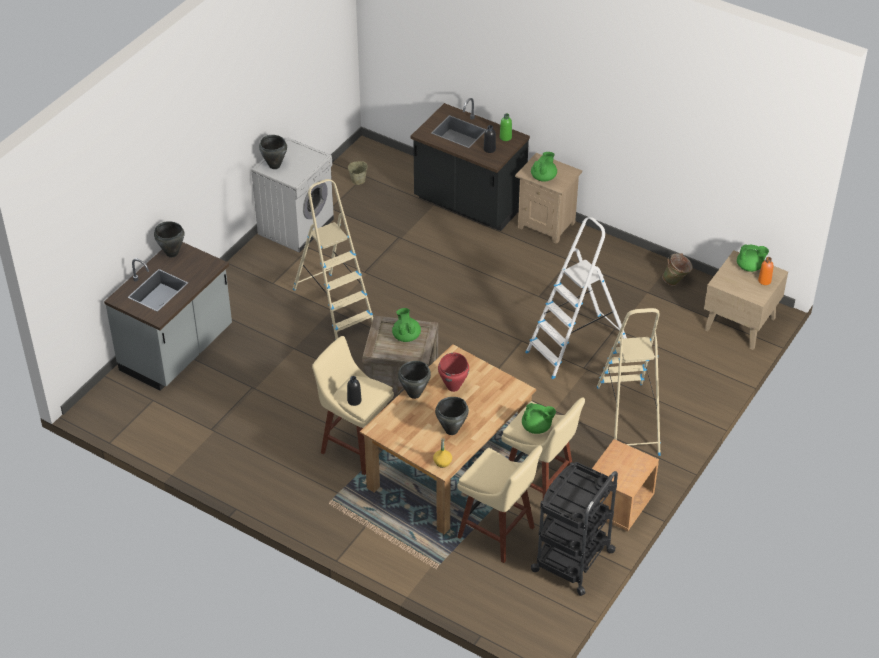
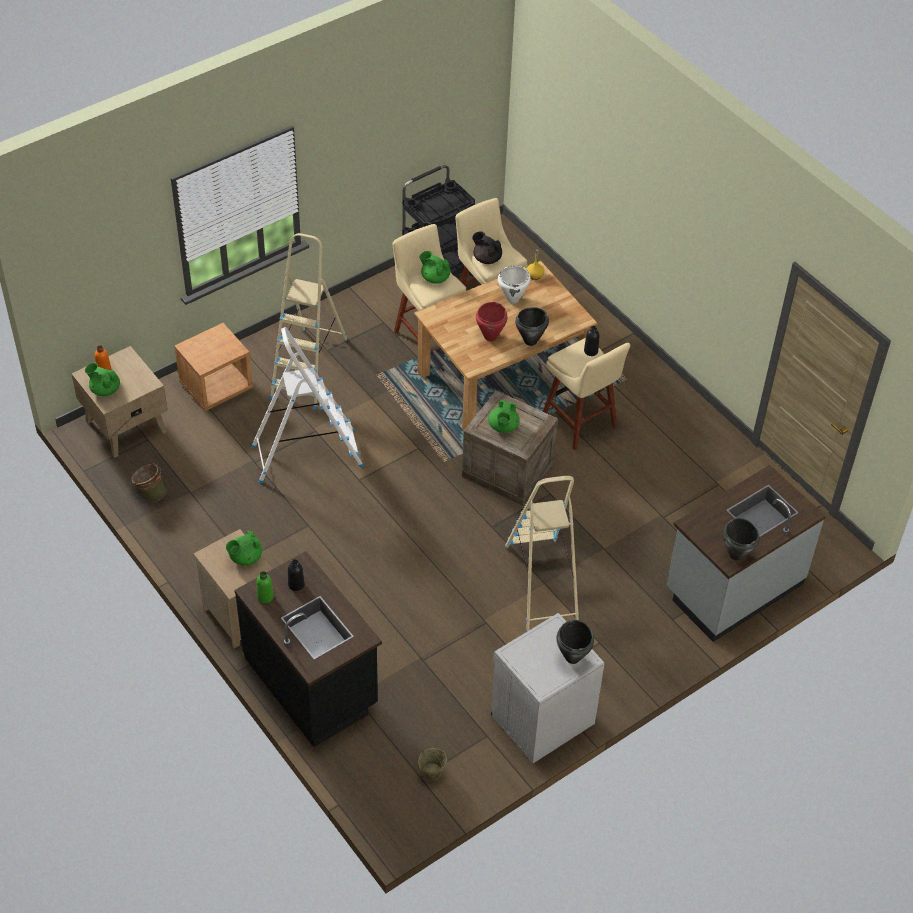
camera: 160 degrees left, 5 degrees up
(451, 430) = (513, 299): black cooking pot -> white cooking pot
(498, 464) = (487, 258): none -> black teapot
(618, 505) = (370, 301): brown nightstand -> brown nightstand (216, 386)

